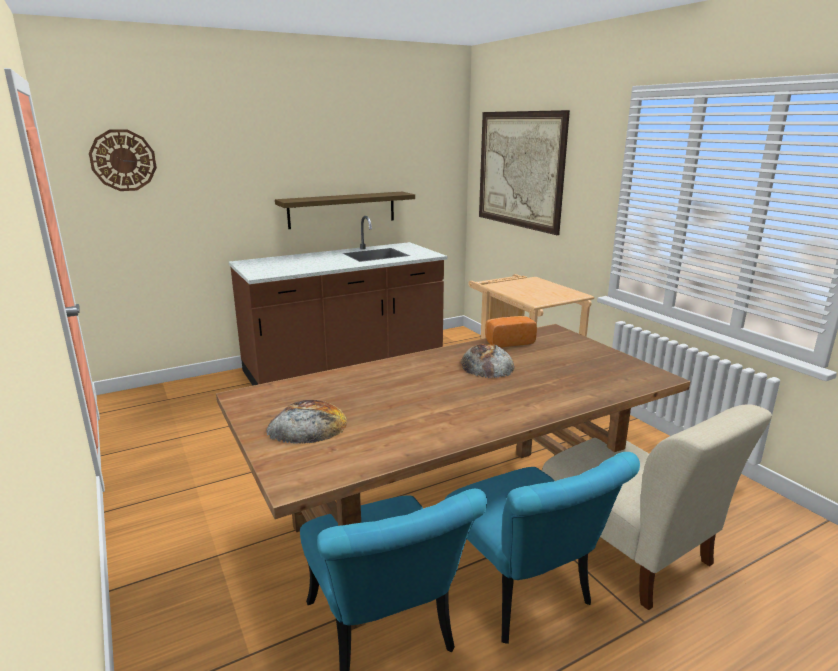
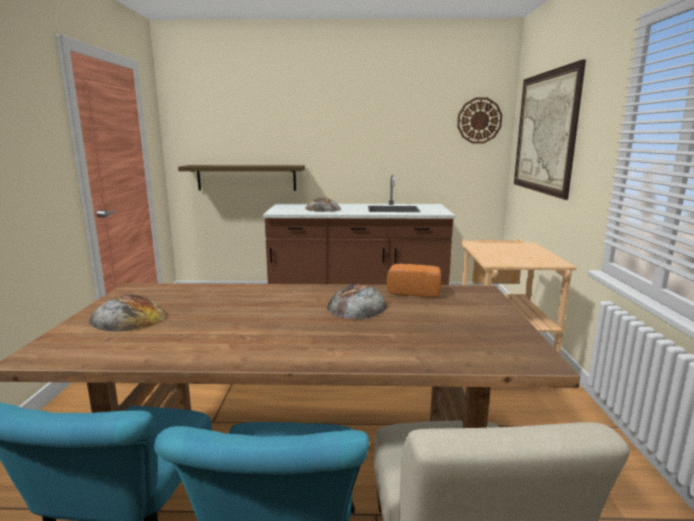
camera: 30 degrees right, 5 degrees down
(123, 160) = (208, 120): wall clock -> wall clock (479, 120)
(304, 264) = (323, 209): none -> bread
(342, 209) = (377, 169): shelf -> shelf (246, 177)

